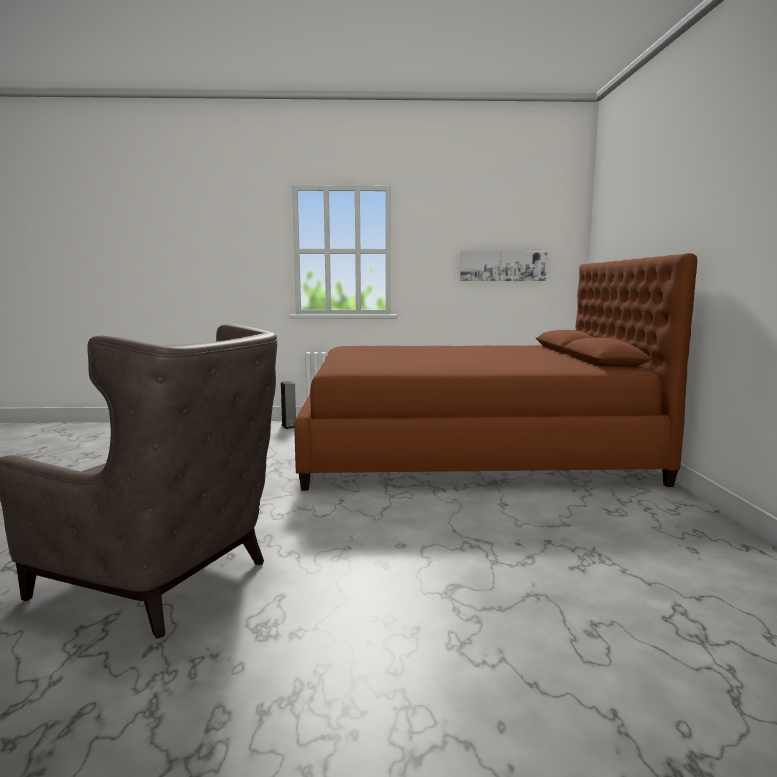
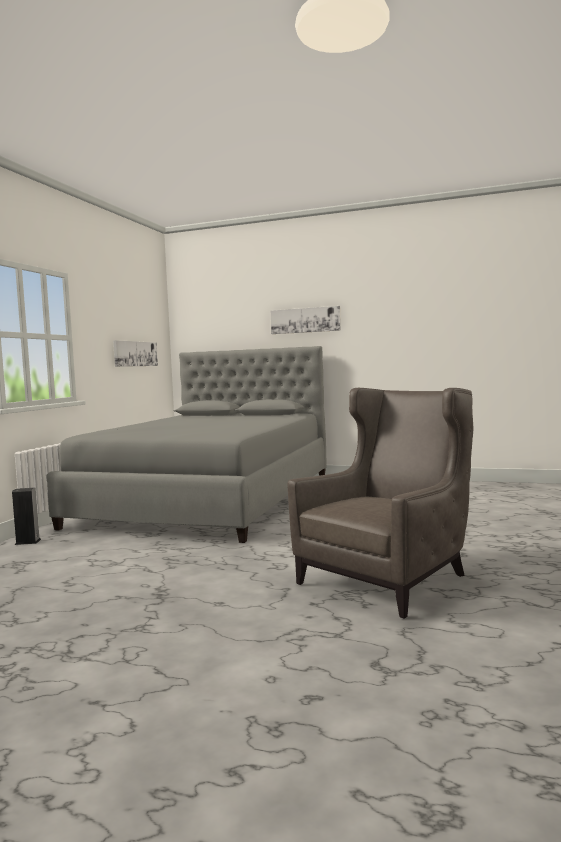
camera: 70 degrees left, 5 degrees down
(468, 450) = (211, 500): brown bed -> grey bed
(693, 206) = (305, 320): none -> picture

